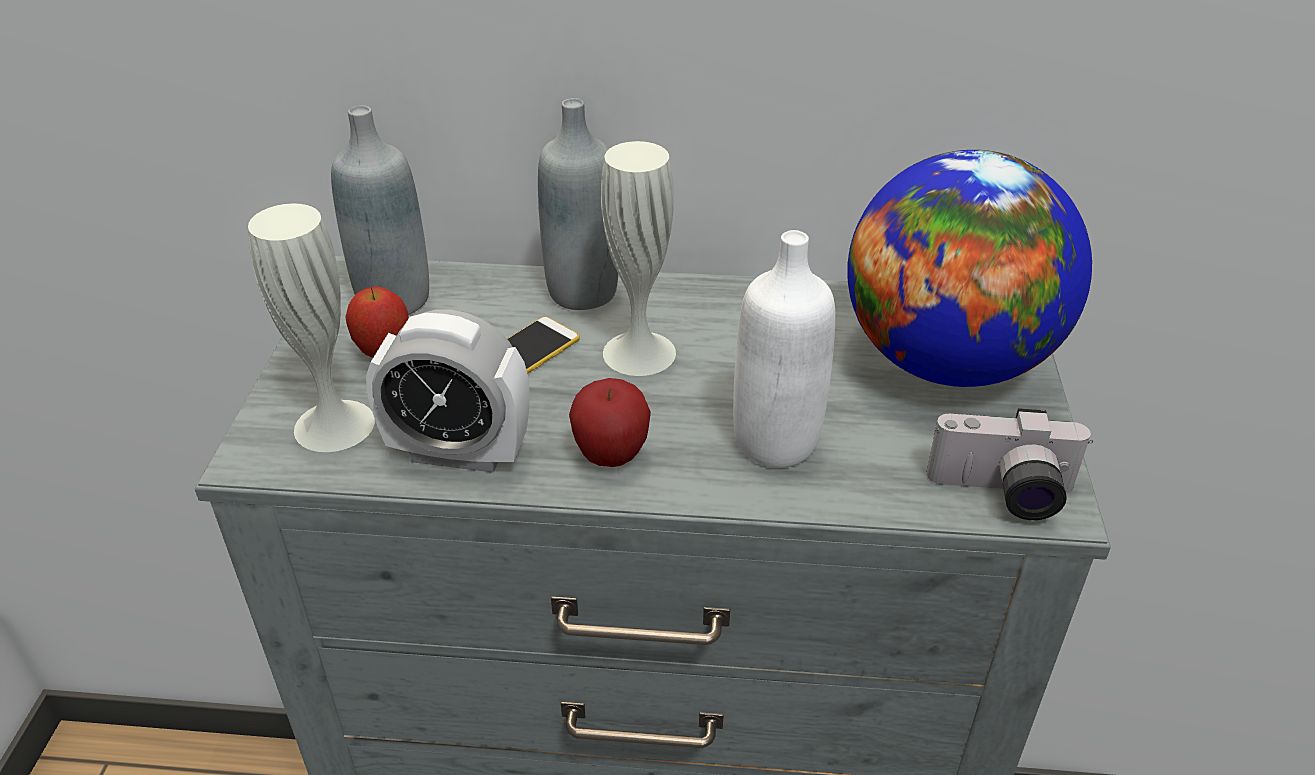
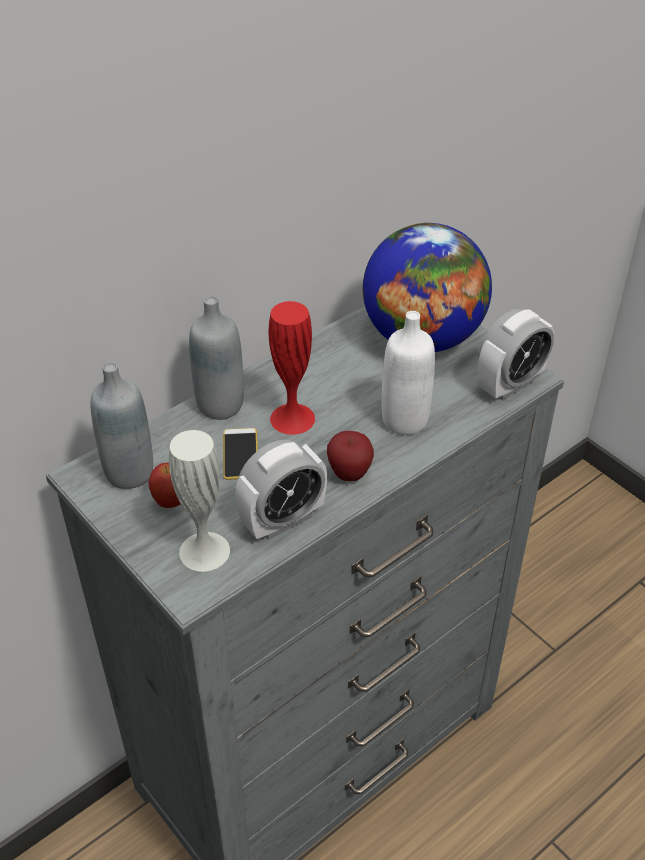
camera: 45 degrees left, 5 degrees up
(639, 353) = (292, 418): white vase -> red vase
(1002, 494) = (510, 384): camera -> alarm clock

